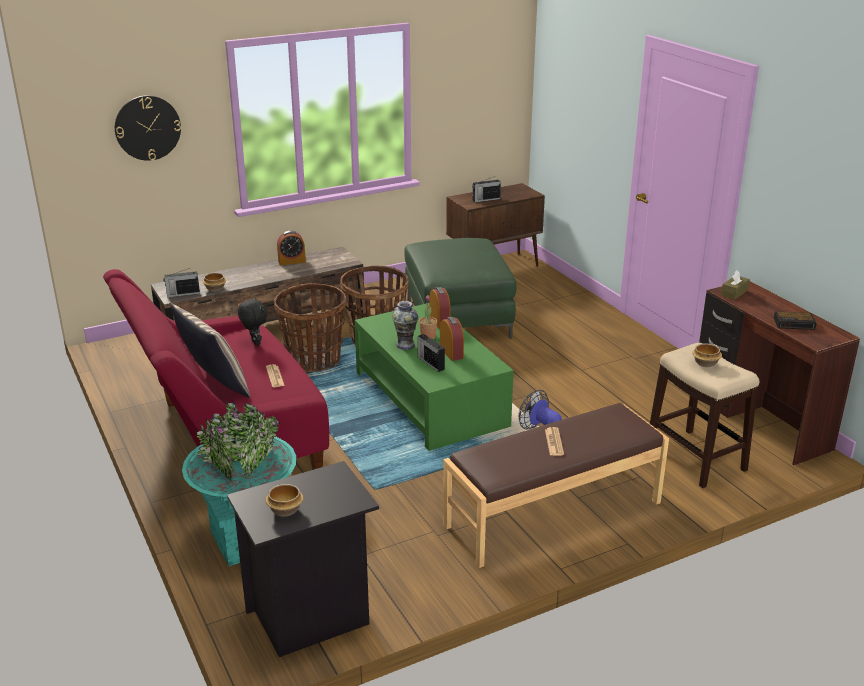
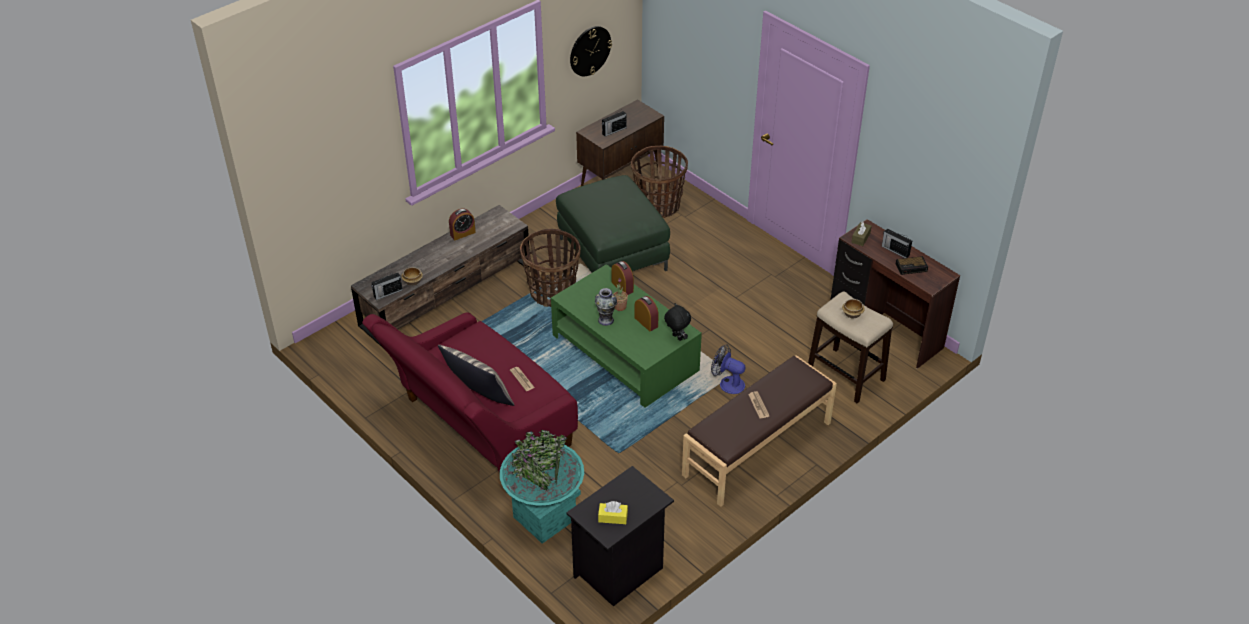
camera: 15 degrees left, 15 degrees up
(147, 128) = (336, 157): wall clock -> wall clock (590, 51)
(254, 343) = (486, 344): black plush toy -> black plush toy (676, 337)
(284, 510) = (613, 517): bowl -> yellow tissue box
(314, 360) = (509, 327): basket -> basket (658, 206)
(430, 363) = (634, 337): radio -> radio (895, 250)

